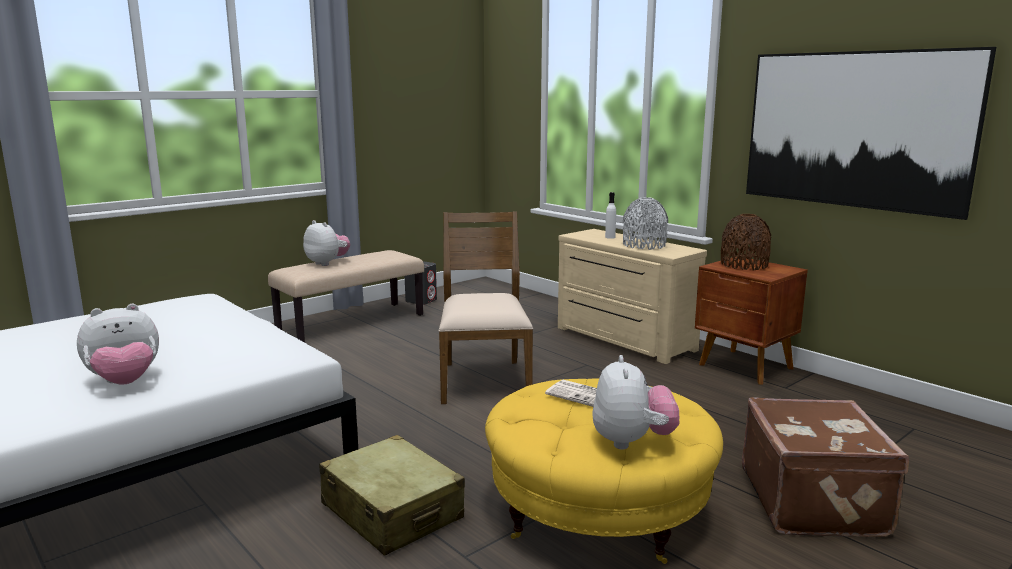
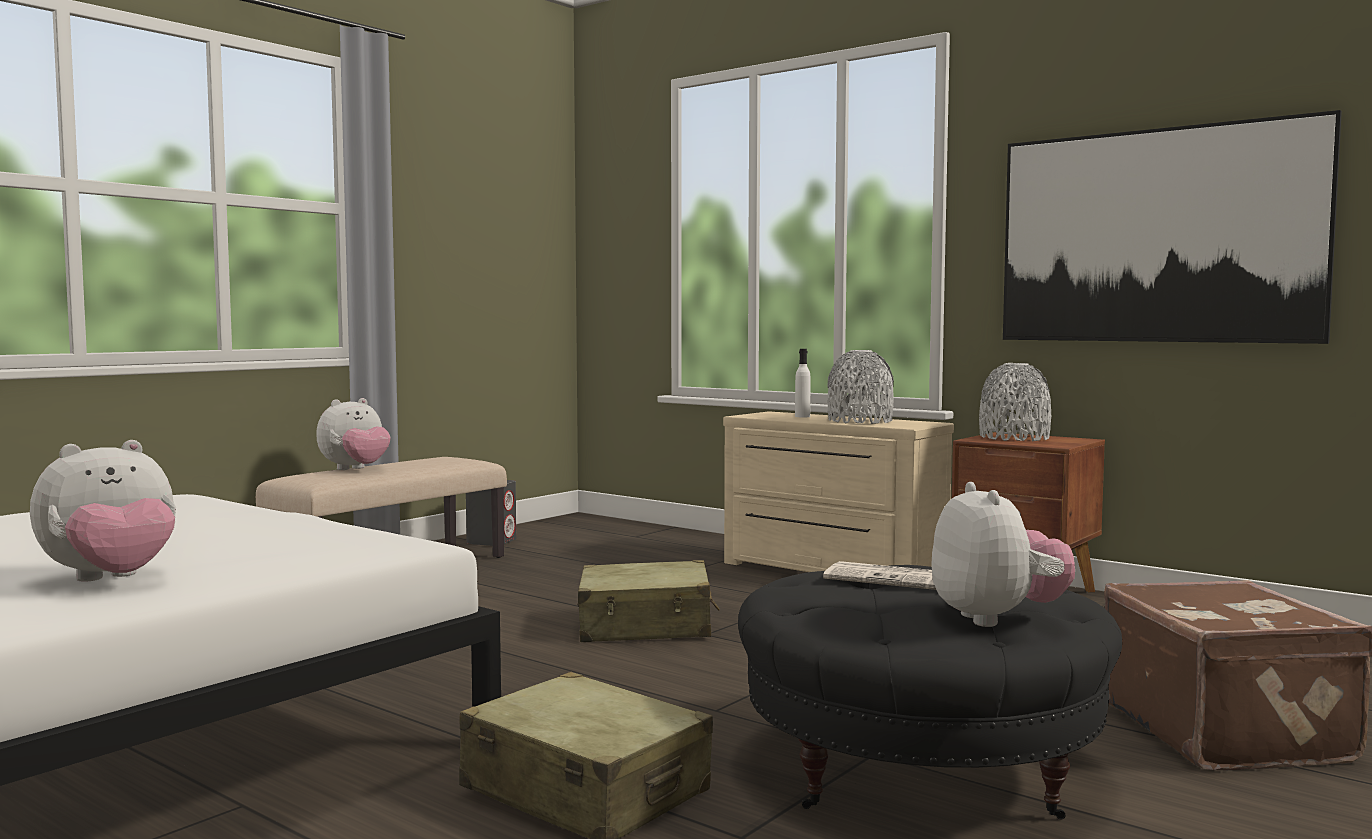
camera: 10 degrees left, 10 degrees down
(327, 263) = (355, 469): plush toy -> plush toy turned 105 degrees clockwise
(484, 380) = (646, 626): brown chair -> beige suitcase
(598, 511) = (919, 765): yellow ottoman -> black ottoman
(744, 265) = (1014, 438): brown vase -> grey vase

